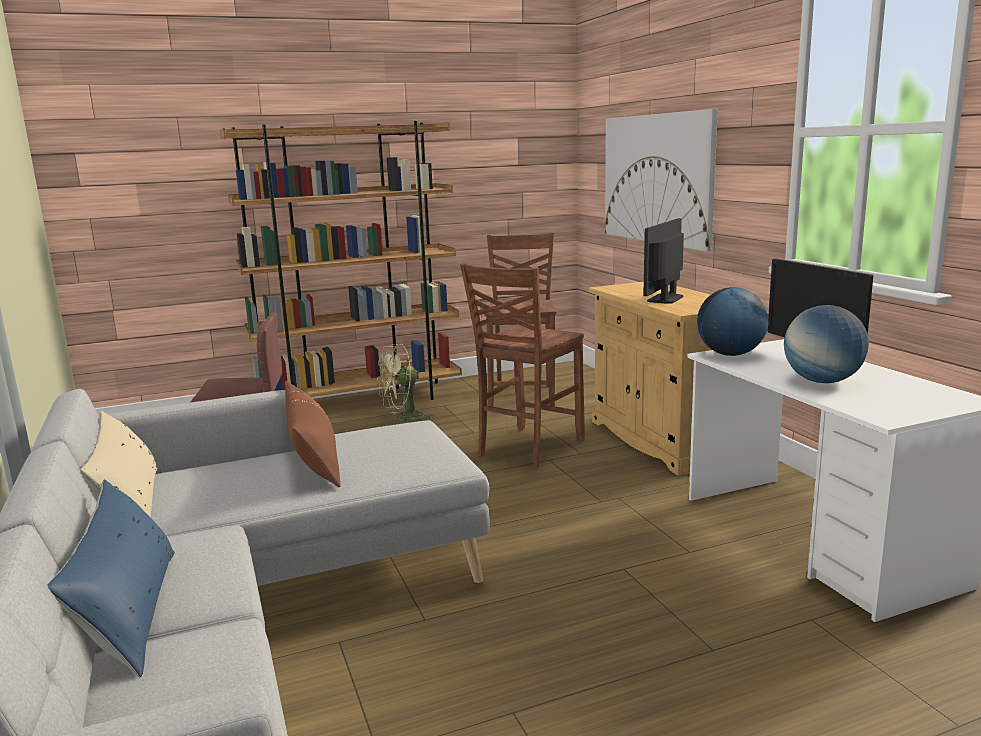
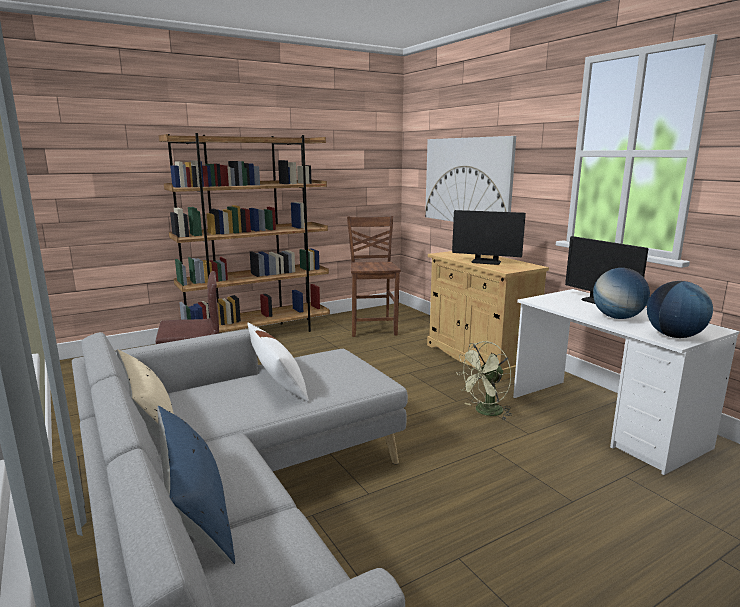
camera: 10 degrees left, 0 degrees up
(314, 460) = (277, 380): brown pillow -> white pillow
(403, 419) = (295, 346): green fan -> green fan (485, 412)
(528, 448) = (391, 365): brown chair -> none
(665, 299) = (486, 262): monitor -> monitor turned 90 degrees counterclockwise
(730, 354) = (546, 300): globe -> globe (674, 336)

